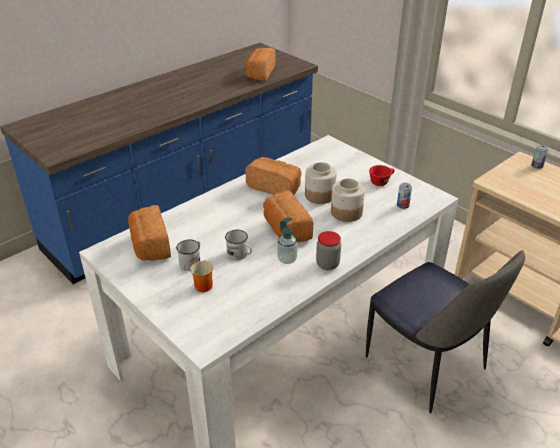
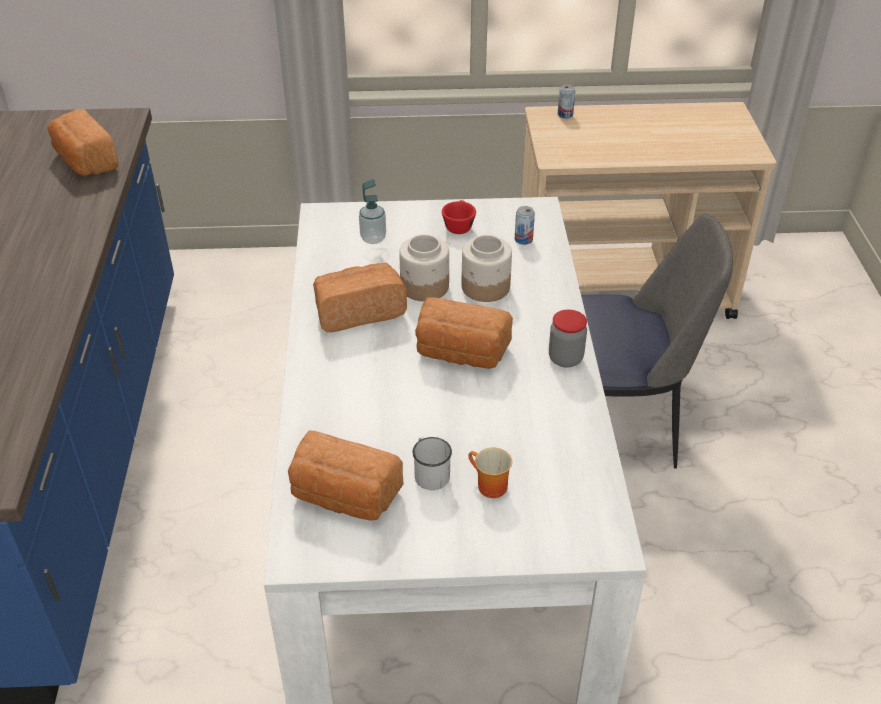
camera: 50 degrees left, 5 degrees up
(240, 255) = (466, 421): white mug -> none
(287, 259) = (520, 385): soap dispenser -> soap dispenser (373, 238)

